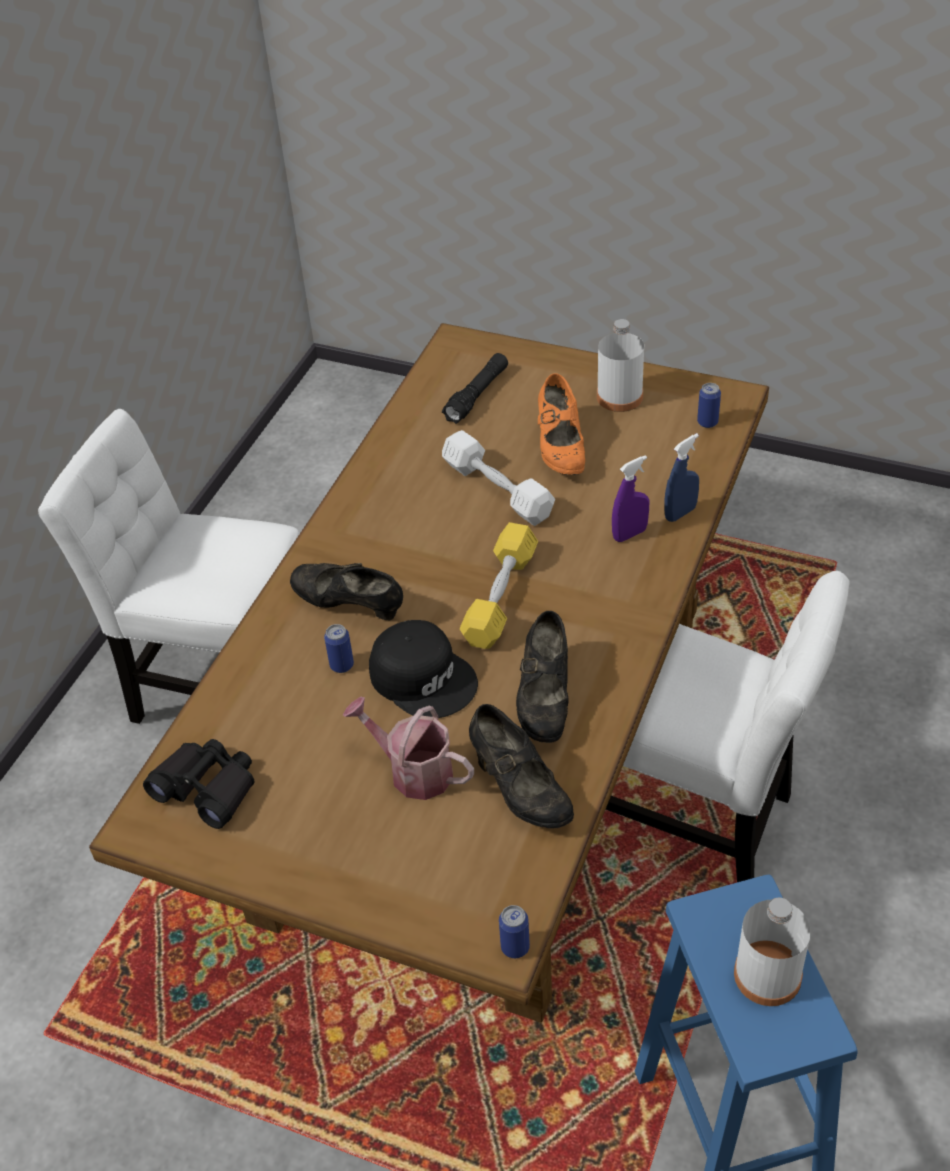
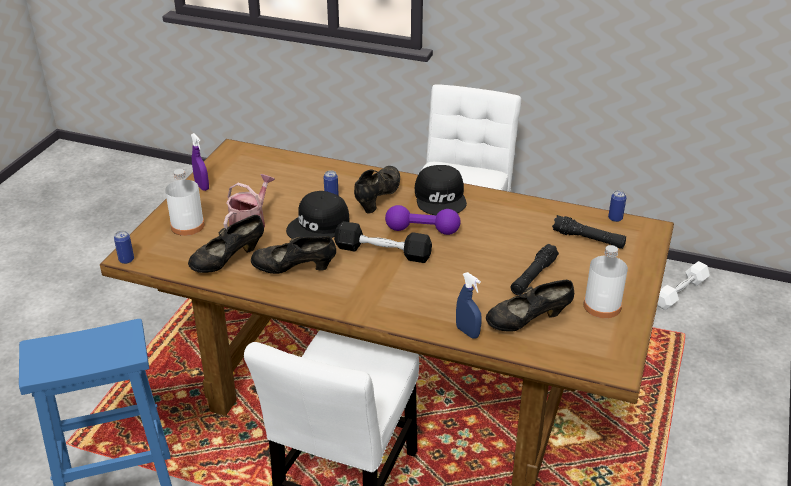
camera: 85 degrees right, 10 degrees down
(207, 788) = (252, 165): black binoculars -> none
(357, 533) = (441, 198): none -> black cap
(445, 554) = (422, 230): none -> purple dumbbell
(497, 490) = (486, 249): white dumbbell -> white dumbbell (680, 293)
(500, 597) = (383, 252): yellow dumbbell -> black dumbbell
(560, 449) = (533, 276): orange shoe -> black flashlight
(629, 534) = (444, 307): purple spray bottle -> purple spray bottle (202, 186)
(655, 459) = (528, 322): none -> black shoe
(707, 422) = (578, 351): can -> can (615, 218)
(767, 975) = (79, 354): white bottle -> white bottle (187, 226)

